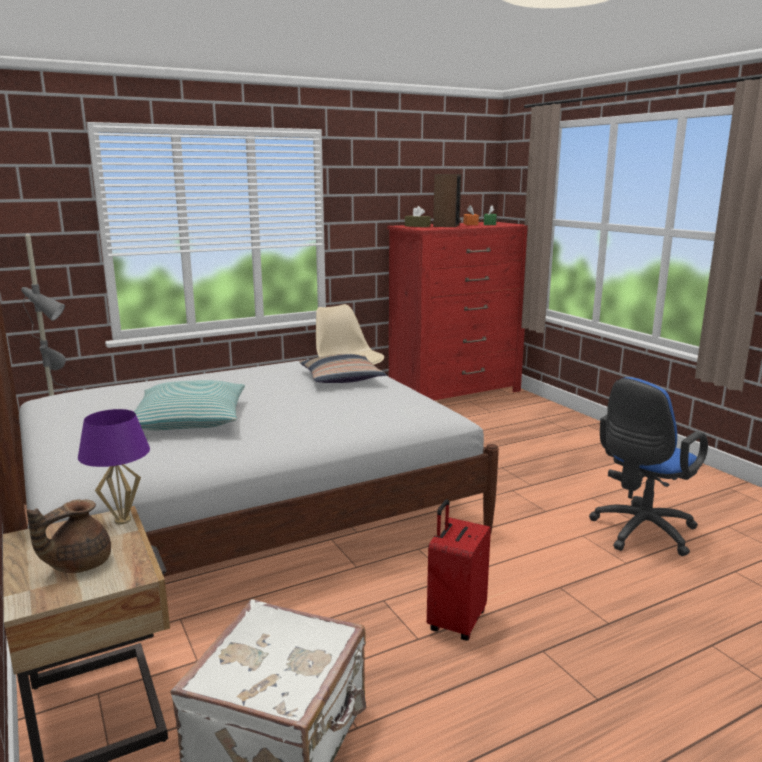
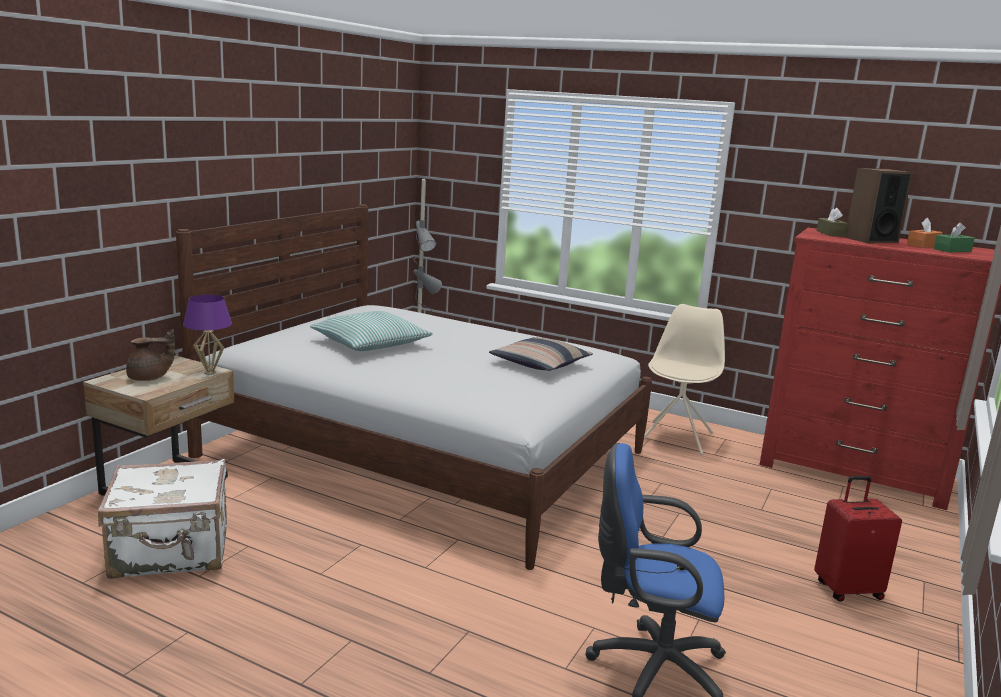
camera: 55 degrees right, 0 degrees up
(78, 564) = (149, 378): brown teapot -> brown teapot turned 150 degrees clockwise
(455, 621) = (359, 585): red suitcase -> red suitcase (847, 589)

